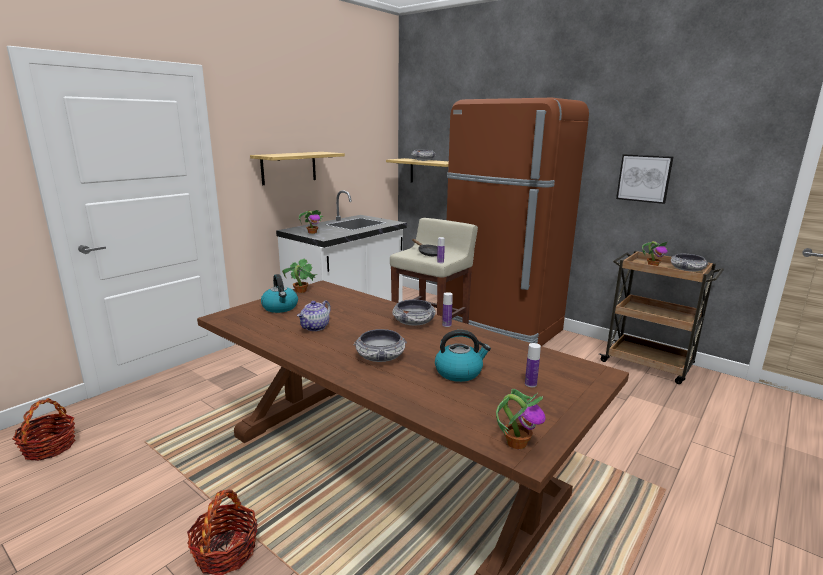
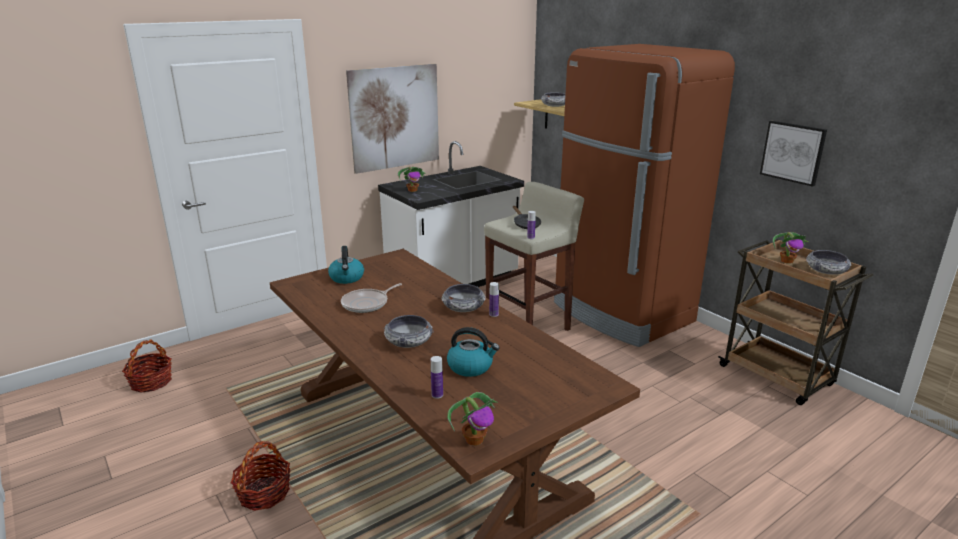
camera: 15 degrees right, 5 degrees up
(289, 168) = (394, 117): shelf -> picture
(300, 291) = (375, 260): potted plant -> none
(315, 327) = (367, 304): teapot -> frying pan
(530, 384) = (529, 387): bottle -> bottle (437, 395)

